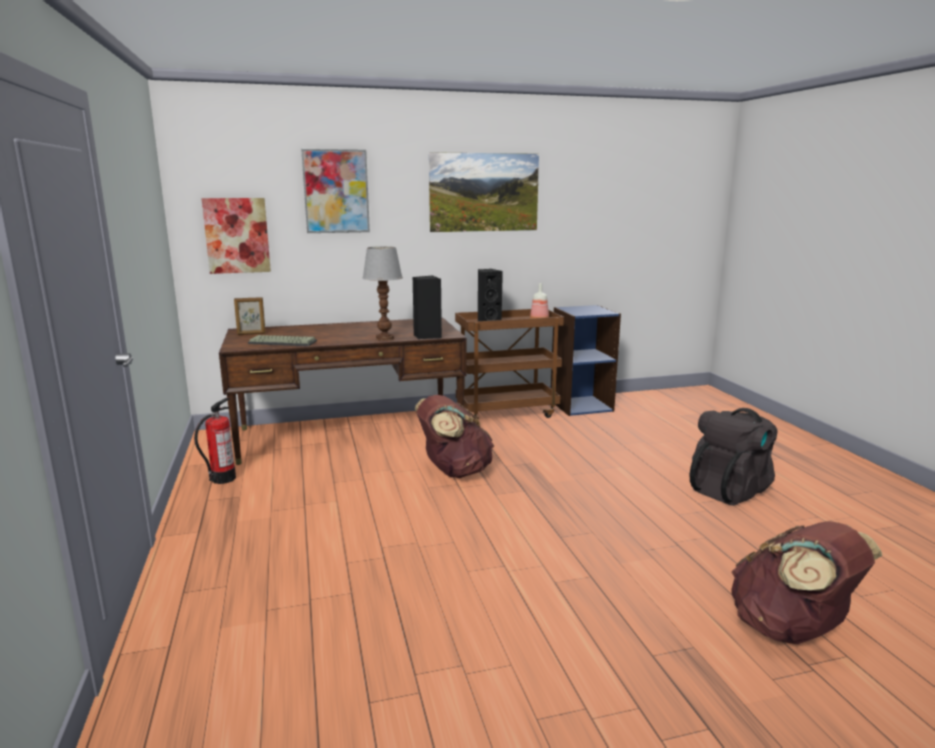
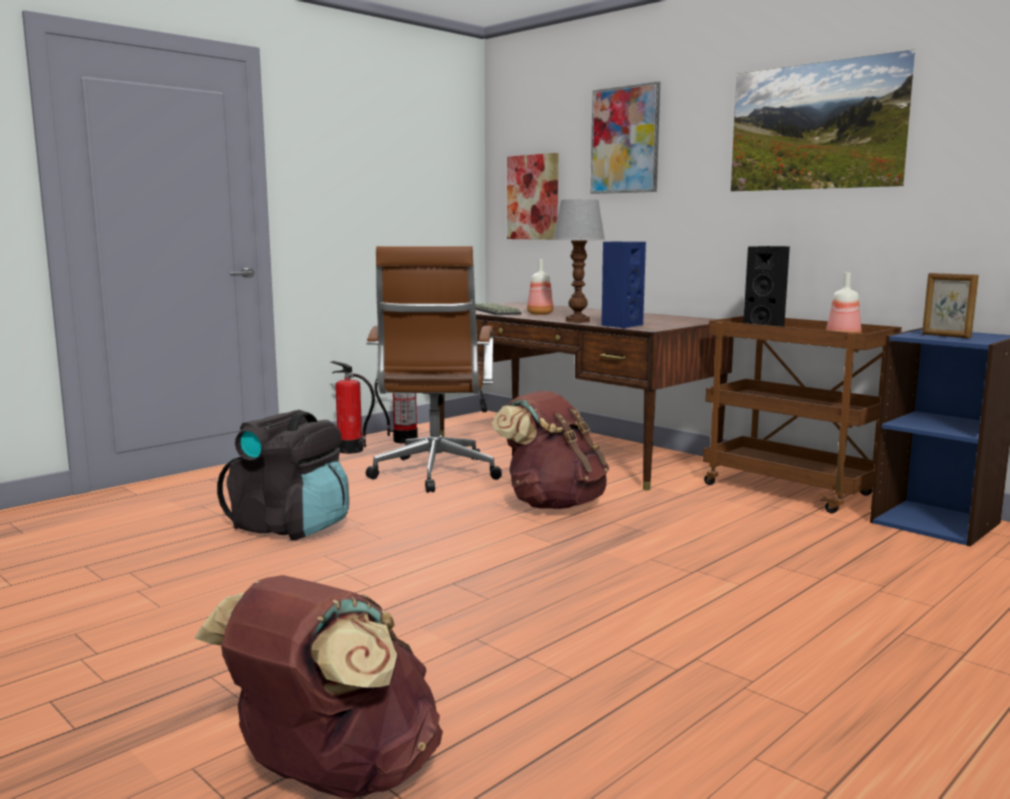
camera: 60 degrees right, 5 degrees down
(211, 506) = (350, 450): none -> fire extinguisher
(251, 334) = (508, 305): picture frame -> picture frame (946, 336)
(327, 338) = (539, 314): none -> bottle
(338, 490) = (434, 475): none -> brown office chair
(427, 336) = (621, 325): black speaker -> blue speaker
(730, 490) = (802, 682): black backpack -> black backpack (291, 527)

